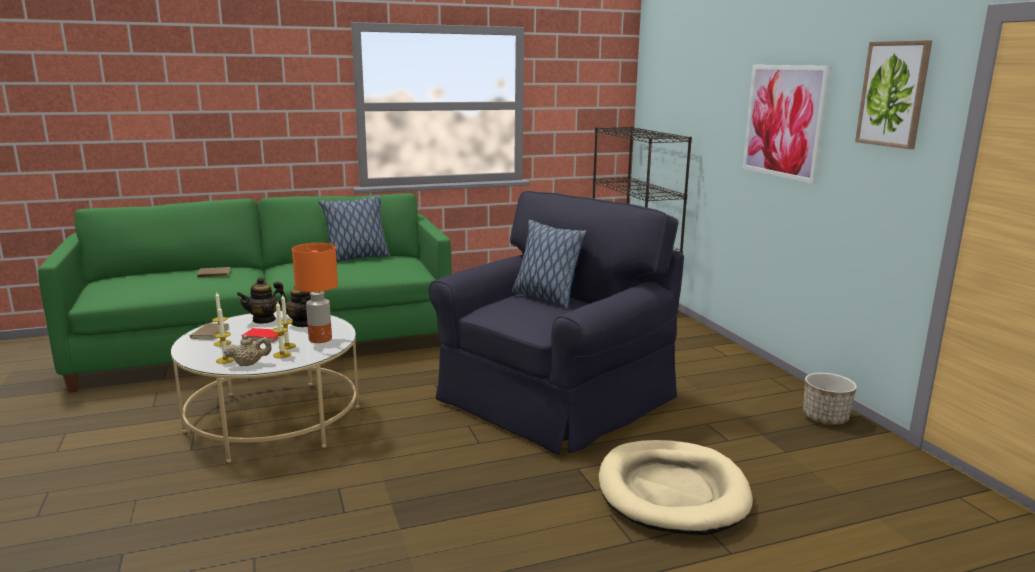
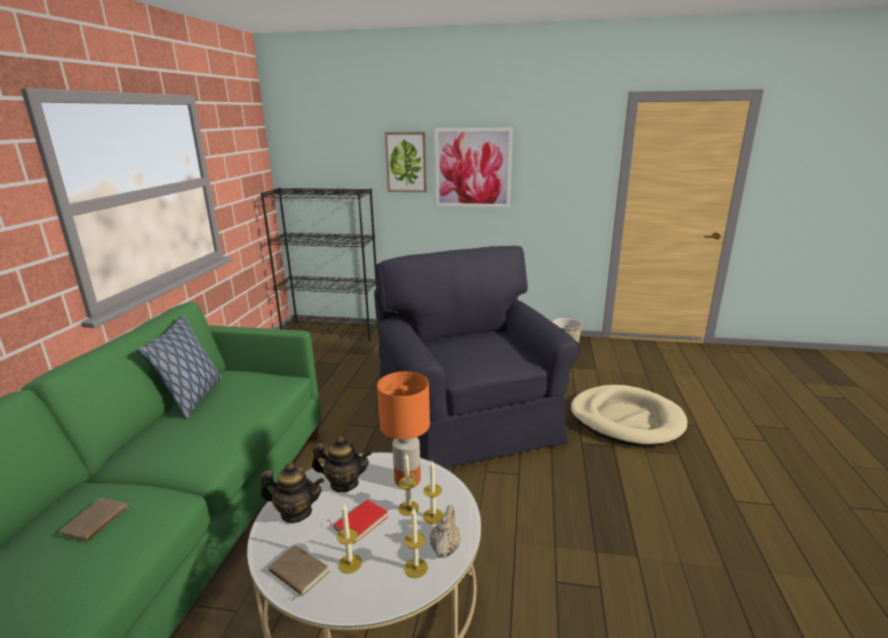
camera: 60 degrees left, 5 degrees up
(264, 320) = (296, 512): teapot -> teapot turned 75 degrees counterclockwise
(545, 298) = (461, 342): pillow -> none
(893, 94) = (568, 144): picture -> picture (406, 162)

